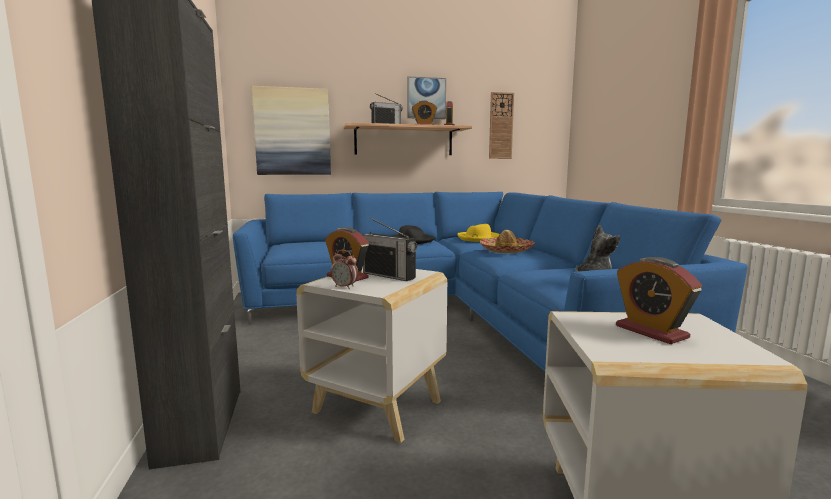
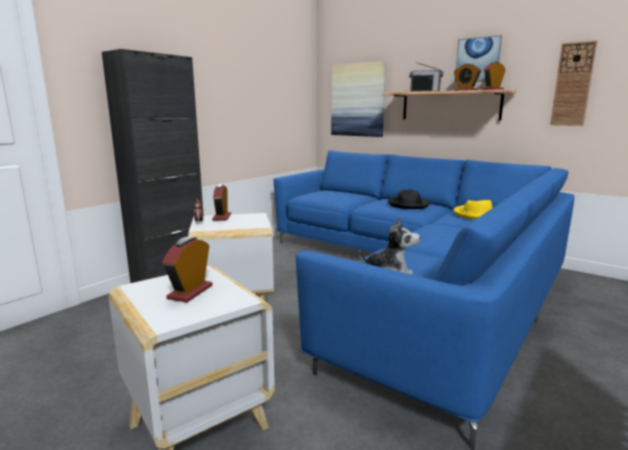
camera: 50 degrees right, 5 degrees up
(389, 275) = (239, 222): radio -> none
(506, 250) = (450, 230): hat -> none

